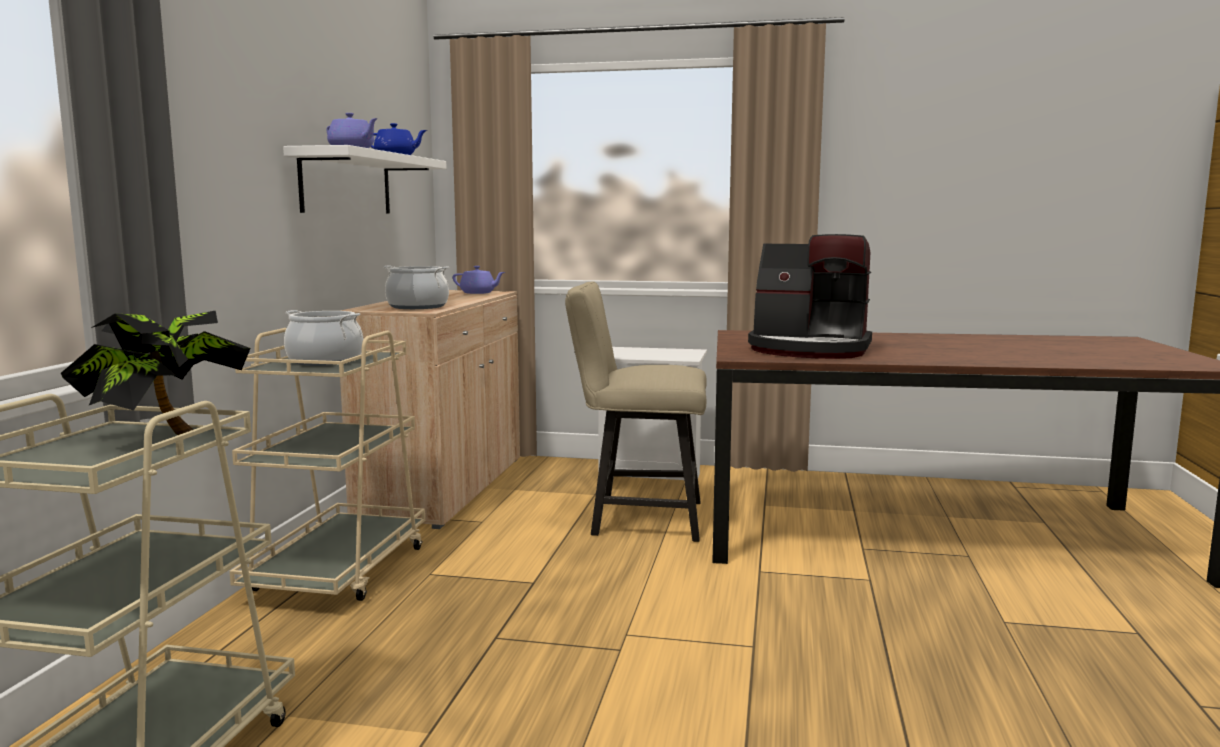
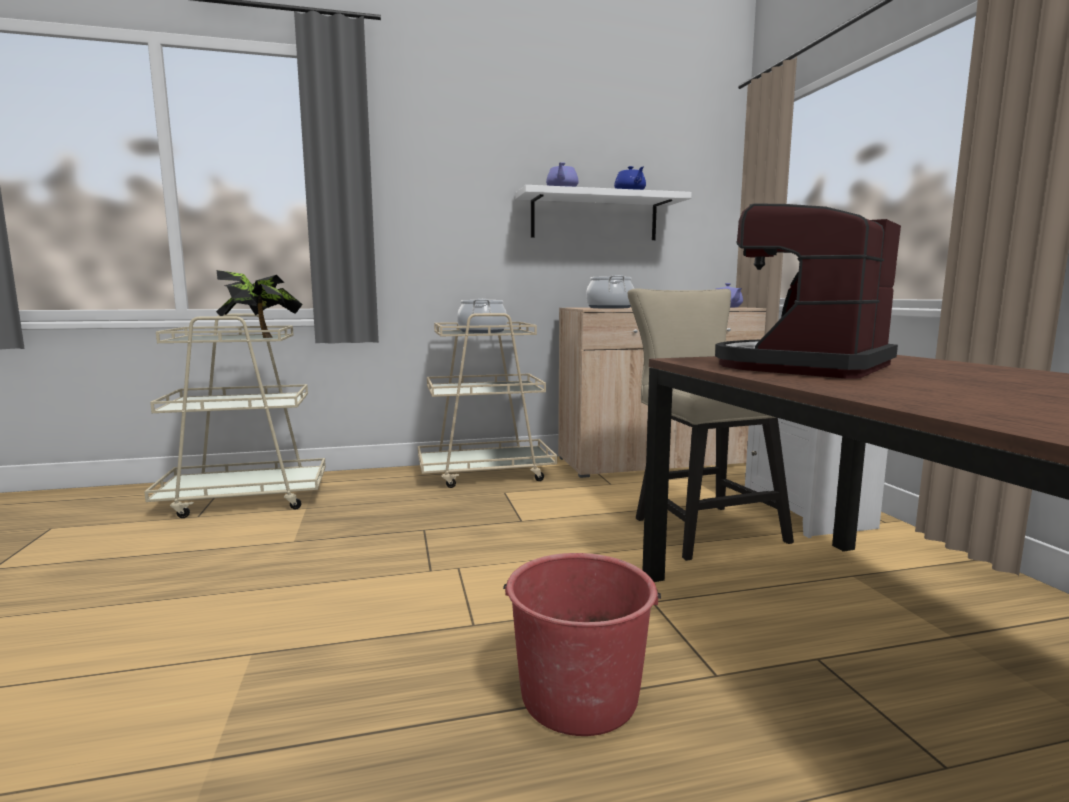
camera: 65 degrees right, 0 degrees up
(810, 350) = (803, 367): coffee machine -> coffee machine turned 45 degrees clockwise
(877, 626) = (579, 695): none -> red bucket

